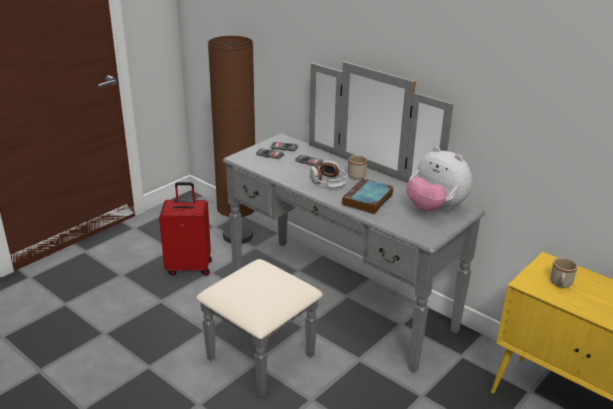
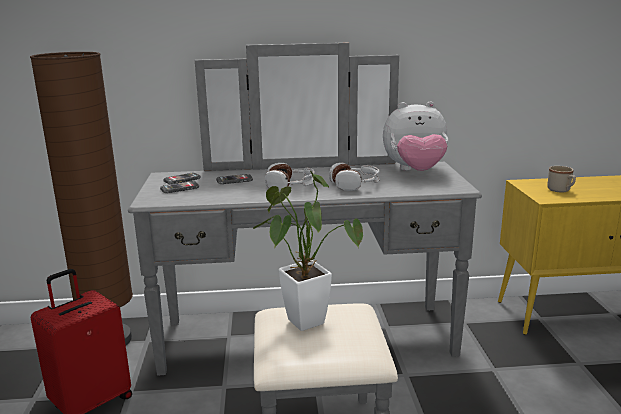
camera: 45 degrees left, 10 degrees down
(262, 275) = (302, 317): none -> potted plant
(355, 174) = (300, 174): beige mug -> none
(367, 200) = (355, 185): book -> headphones

